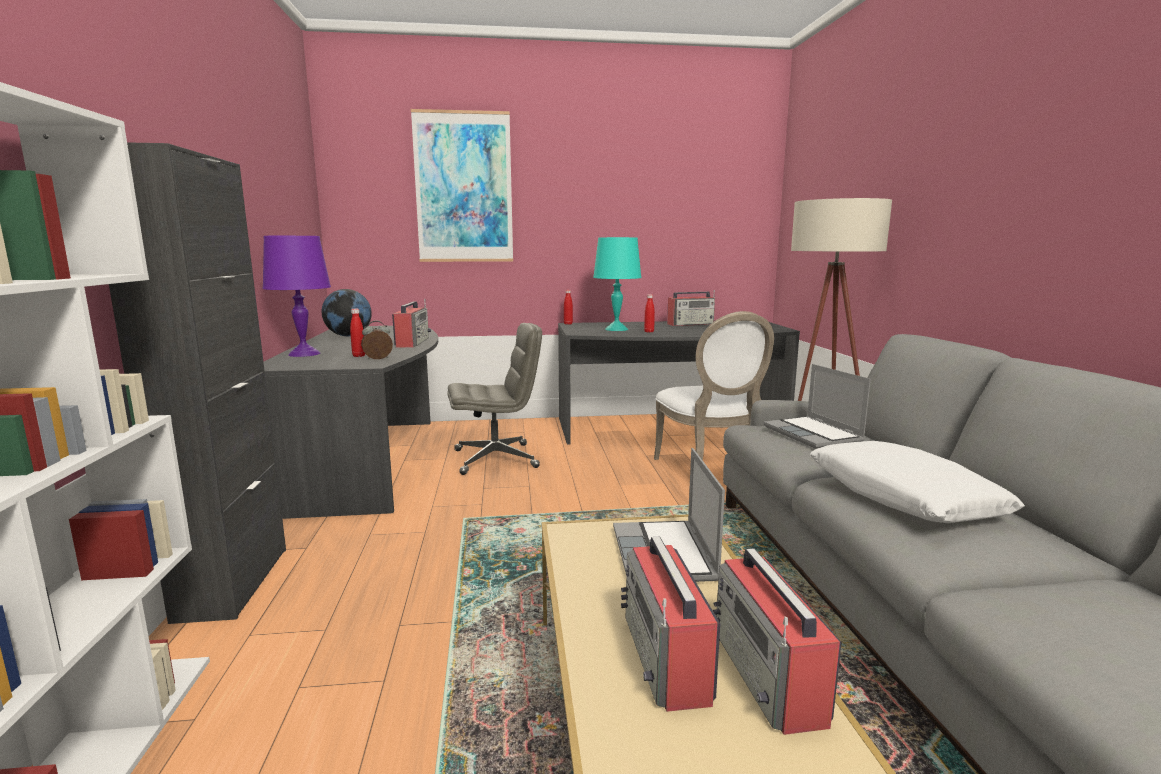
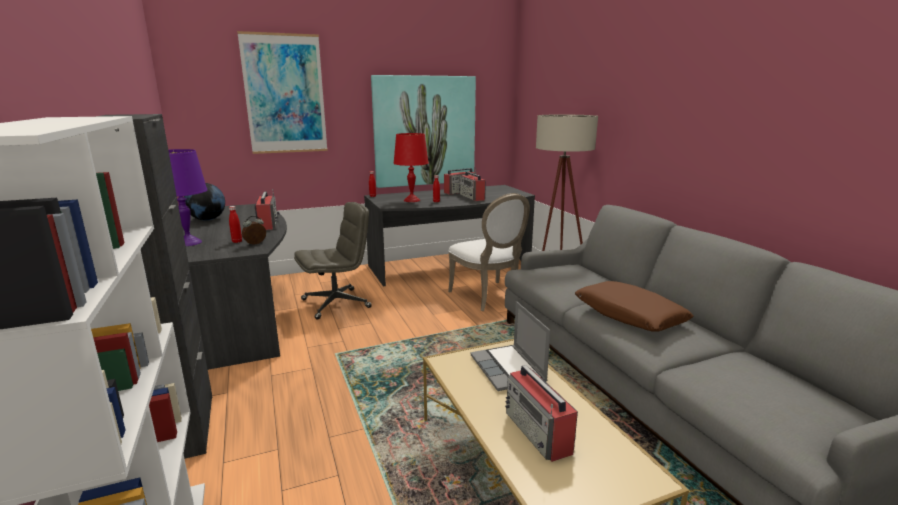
camera: 15 degrees left, 5 degrees up
(617, 329) = (412, 200): turquoise table lamp -> red table lamp
(646, 240) = (424, 131): none -> picture
(768, 676) = (593, 433): radio -> radio (472, 197)
(814, 434) = (565, 274): laptop -> none
(903, 497) = (629, 315): white pillow -> brown pillow

